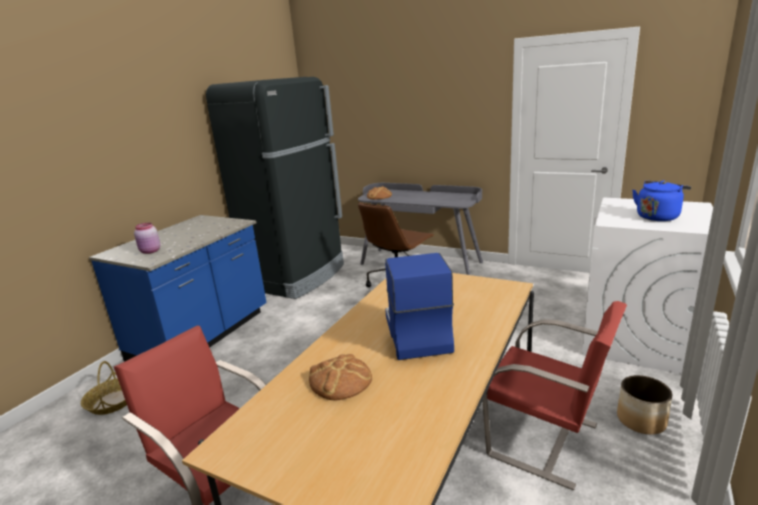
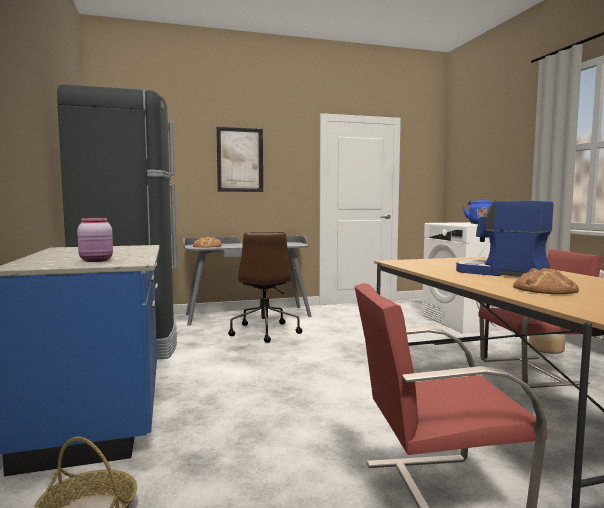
camera: 45 degrees left, 15 degrees down
(422, 104) = (240, 160): none -> picture

